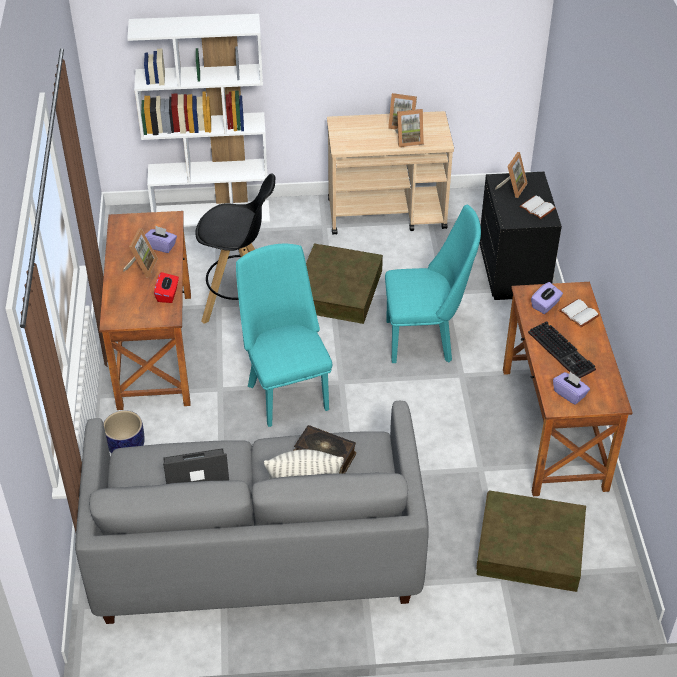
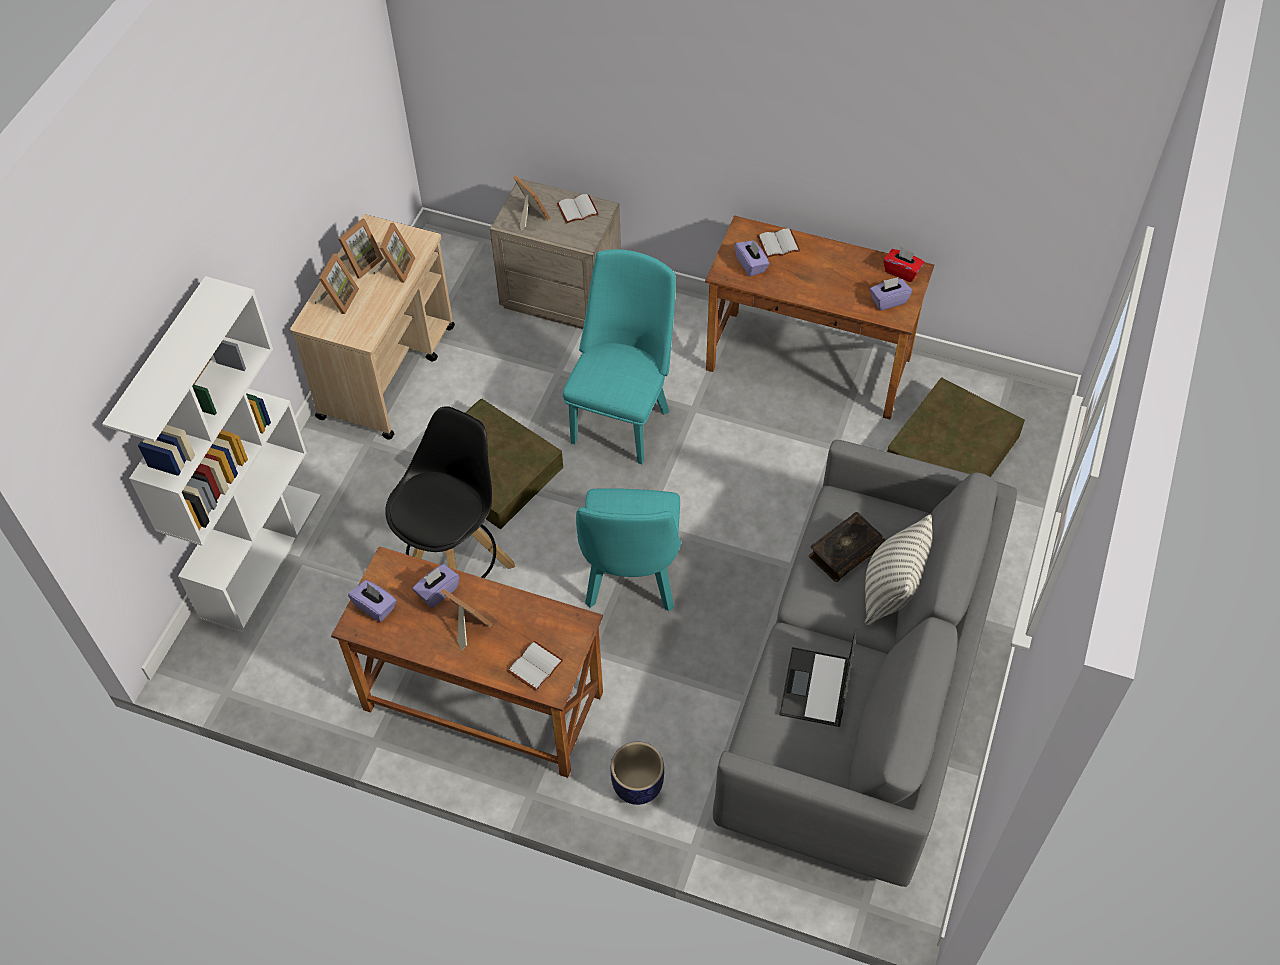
camera: 65 degrees left, 10 degrees up
(126, 306) = (534, 665): none -> white book
(137, 224) = (375, 607): none -> purple tissue box
(167, 294) = (537, 612): red tissue box -> red tissue box (902, 271)
(286, 391) = (631, 583): turquoise chair -> turquoise chair turned 90 degrees counterclockwise
(365, 126) = (338, 299): none -> picture frame
(514, 271) = (562, 296): black nightstand -> beige nightstand
(563, 351) = (826, 280): keyboard -> none

